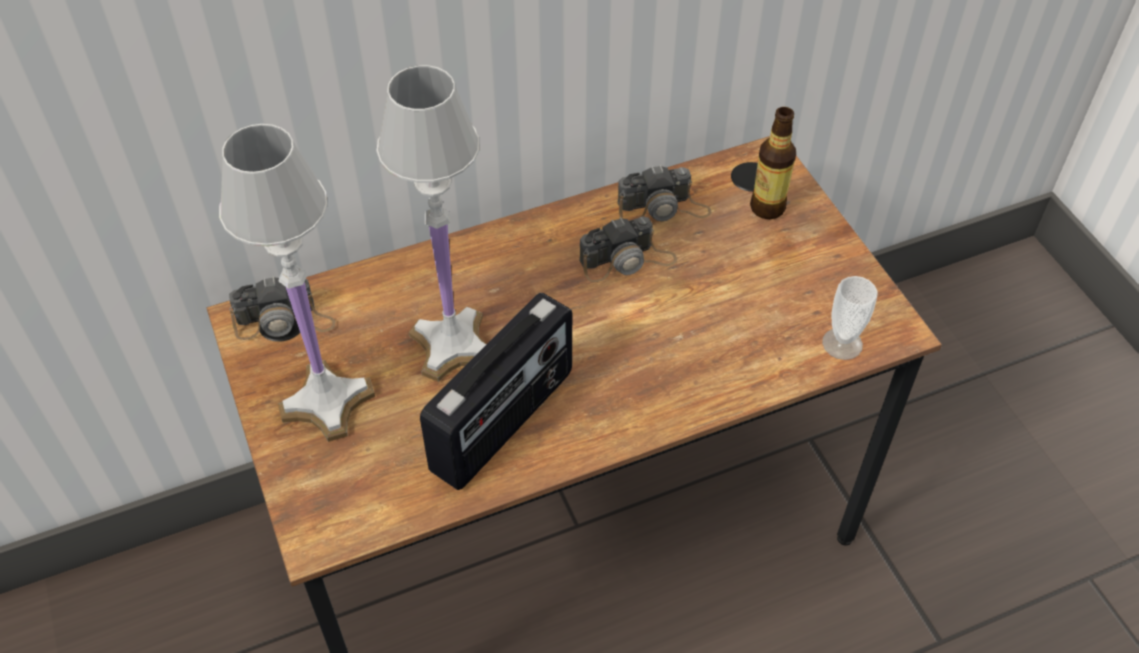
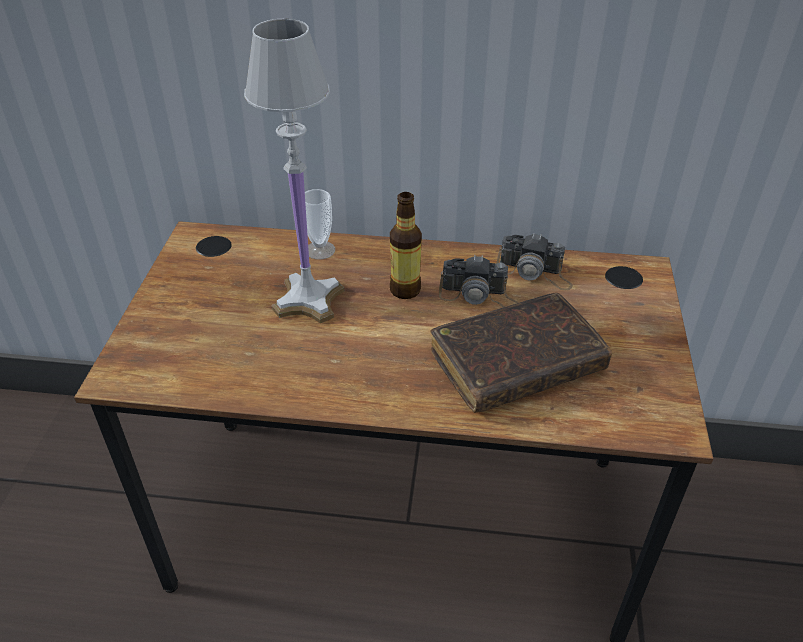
camera: 30 degrees right, 10 degrees down
(284, 321) = (215, 245): camera -> none
(327, 400) = (199, 300): white table lamp -> none
(504, 422) = (301, 361): radio -> none
(717, 325) = (516, 364): none -> brown book
(767, 207) = (621, 301): bottle -> bottle (405, 290)
(842, 344) = (616, 419): cup -> cup (320, 250)

